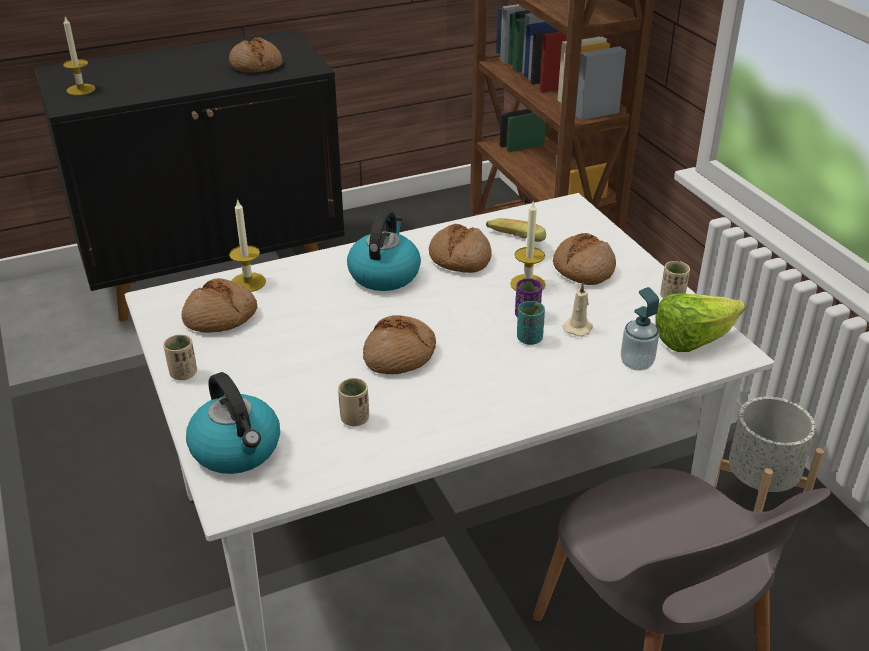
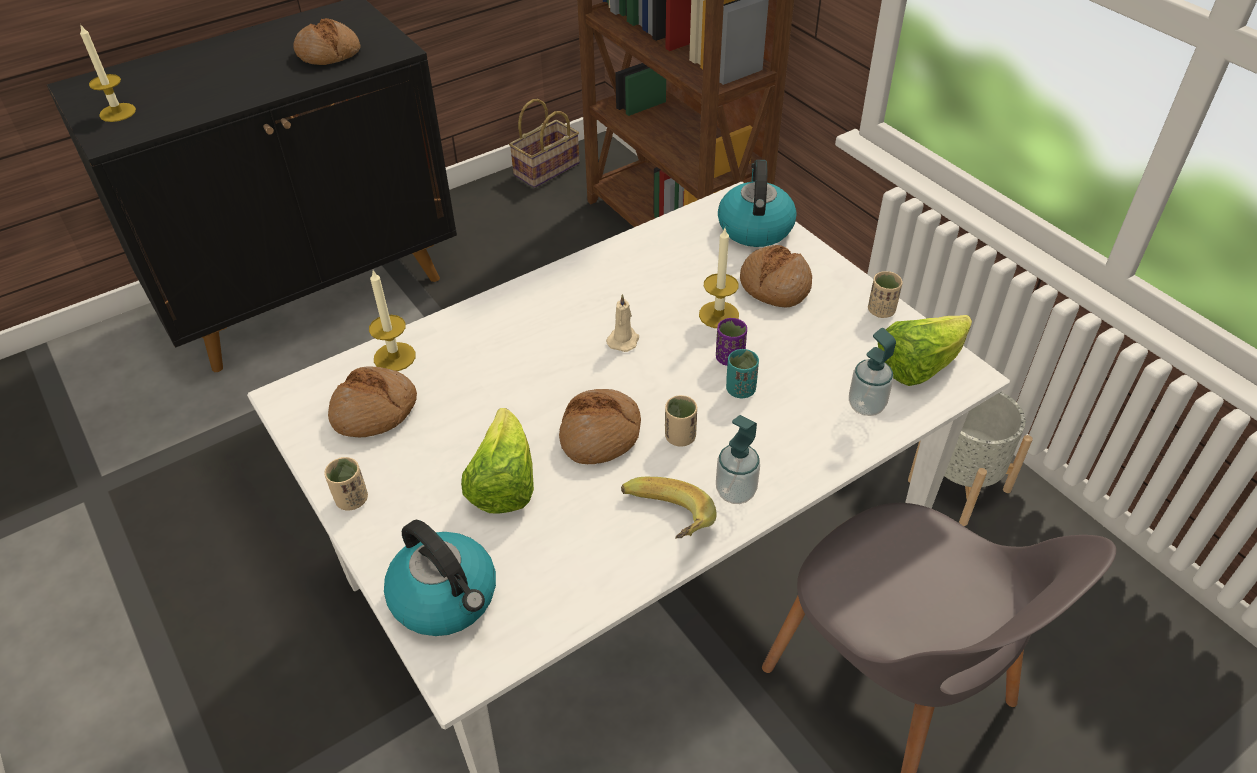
camera: 10 degrees left, 10 degrees up
(308, 379) = (503, 484): none -> lettuce
(354, 419) = (572, 532): beige cup -> beige cup (680, 437)
(384, 274) = (552, 323): kettle -> kettle (754, 227)
(439, 202) = (546, 170): none -> basket
(459, 259) = (632, 290): bread -> none
(502, 409) = (735, 491): none -> soap dispenser
(511, 246) = (687, 265): banana -> banana (665, 526)
(578, 327) = (790, 366): beige candle -> beige candle (623, 340)

